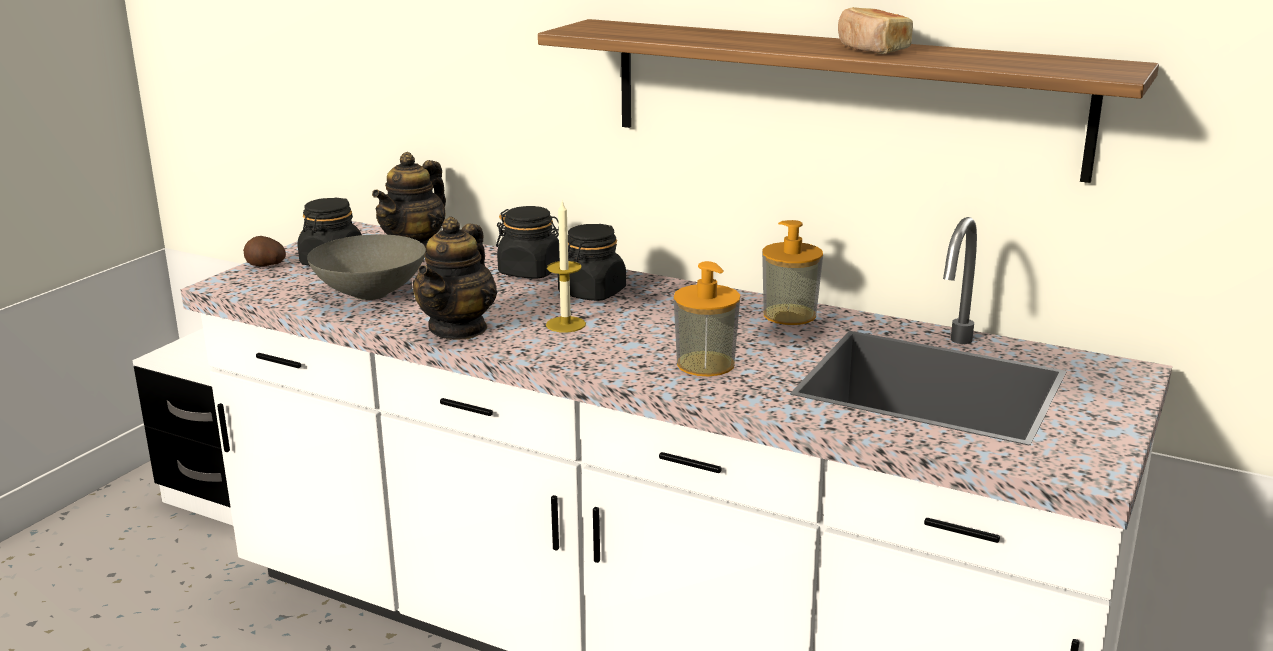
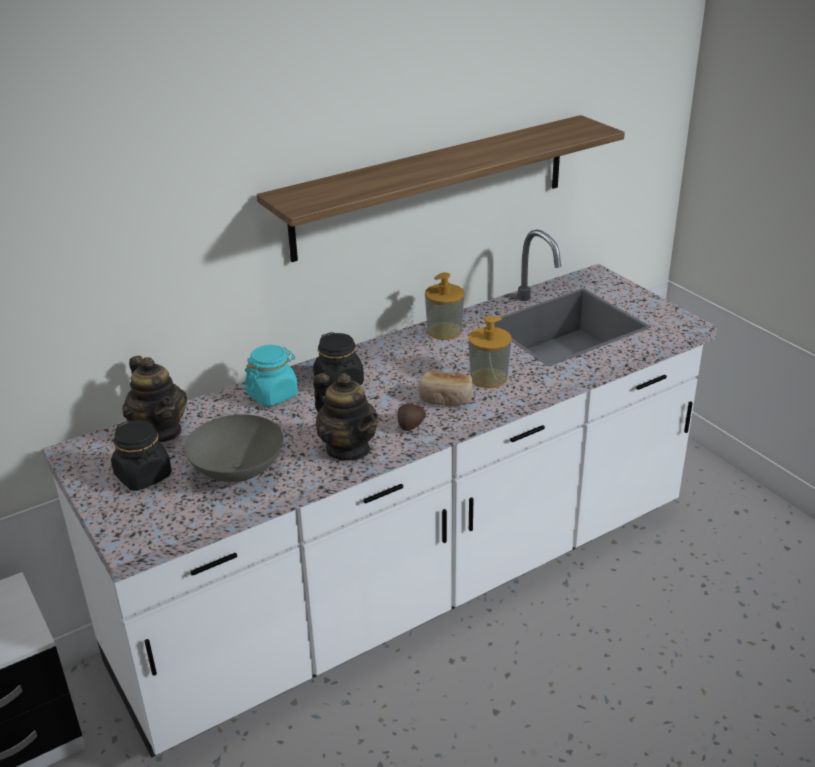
camera: 60 degrees left, 10 degrees up
(266, 266) = (109, 511): potato -> potato (410, 426)
(530, 271) = (273, 395): black jar -> turquoise jar
(565, 324) = (383, 406): candle -> none
(871, 48) = (475, 153): bread -> bread (445, 399)

